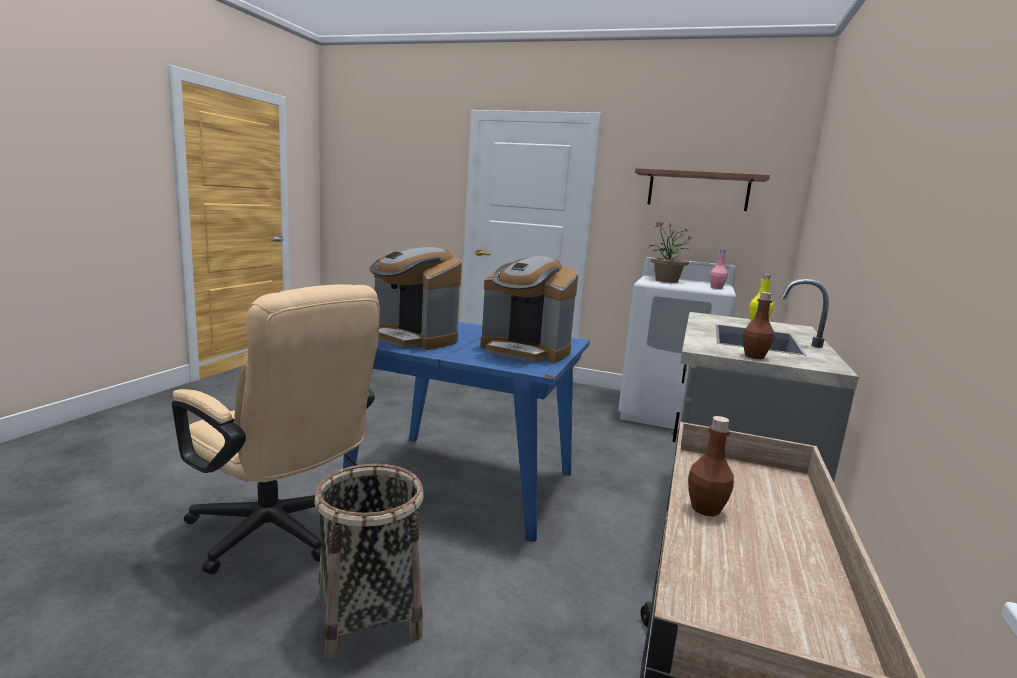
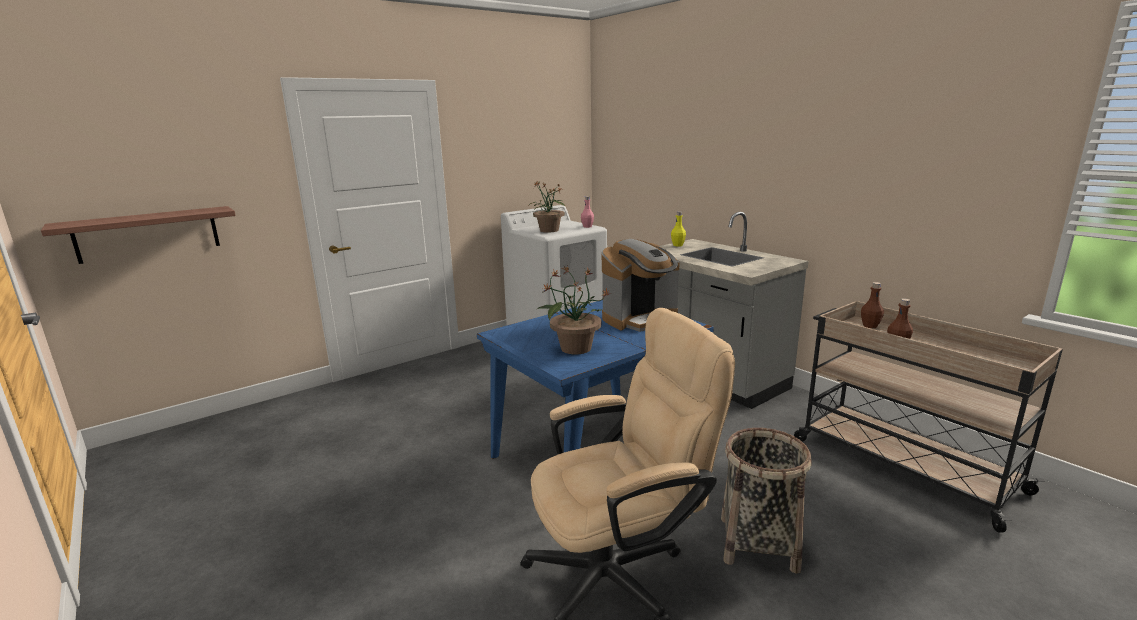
camera: 55 degrees left, 5 degrees up
(413, 339) = (574, 348): coffee machine -> potted plant
(698, 190) = (525, 147): shelf -> shelf (148, 234)
(754, 356) = (766, 267): brown bottle -> brown bottle (870, 326)

